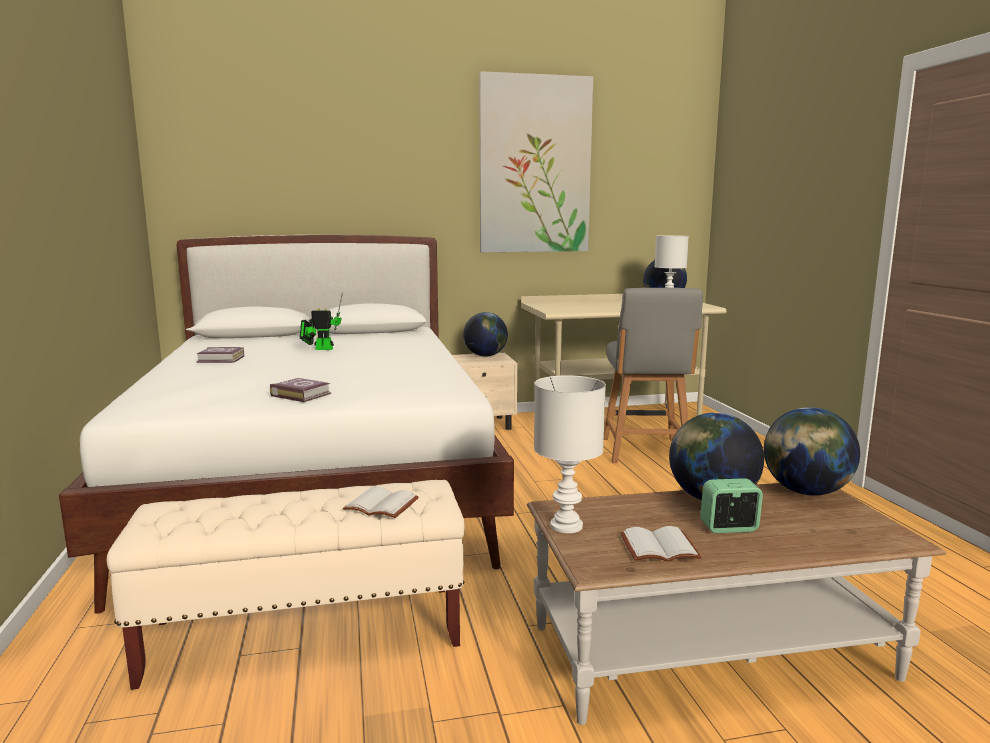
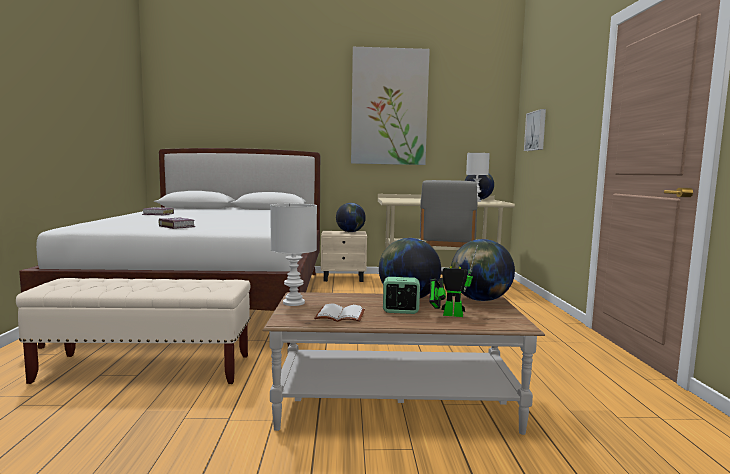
camera: 10 degrees right, 5 degrees down
(321, 349) = (225, 213): toy robot -> toy robot (449, 314)
(383, 504) = (192, 286): white book -> none
(753, 203) = (536, 131): none -> picture

